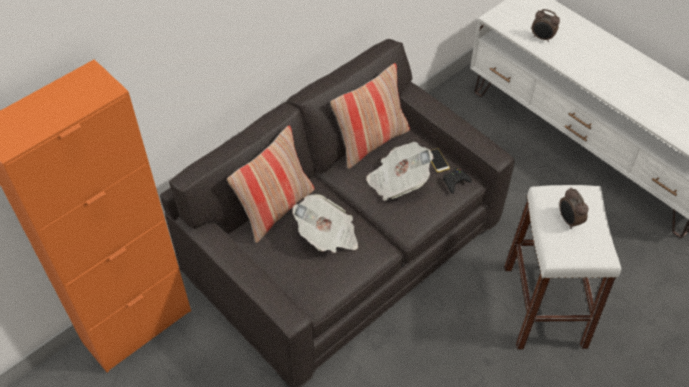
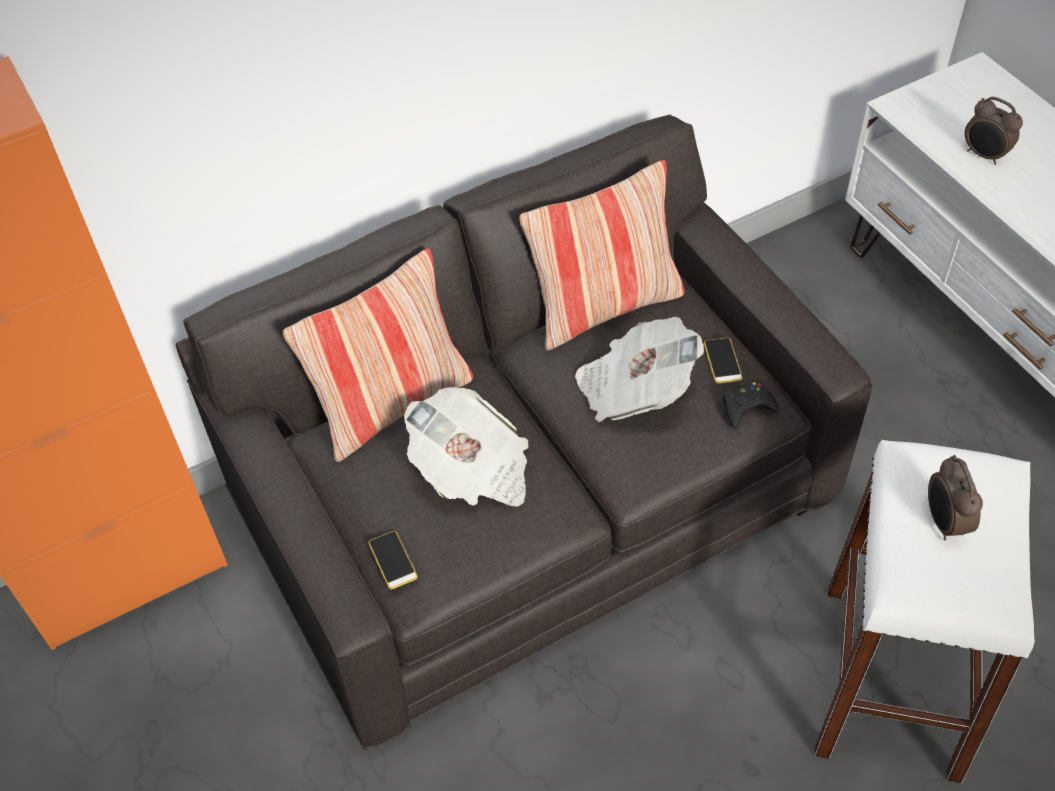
camera: 15 degrees right, 0 degrees up
(300, 287) = (393, 560): none -> phone

